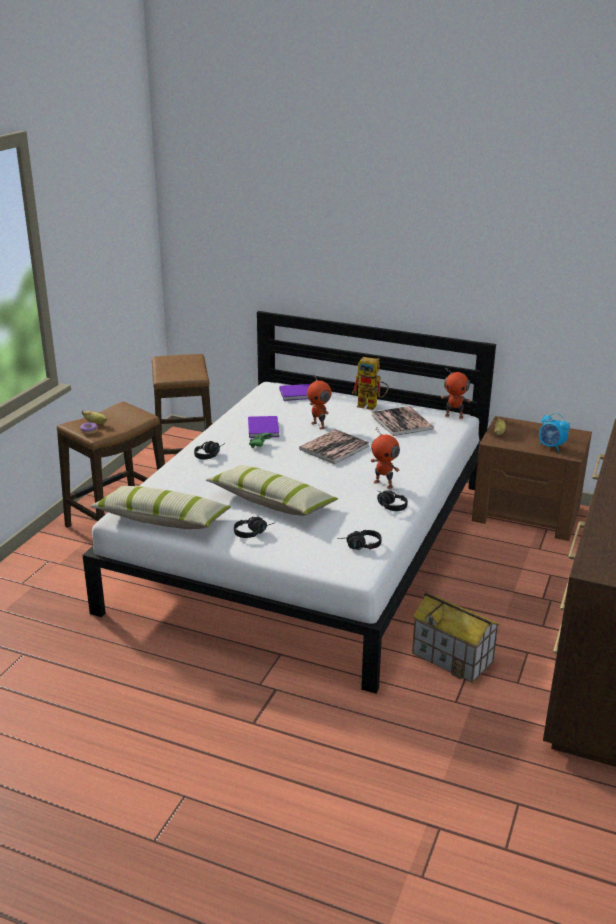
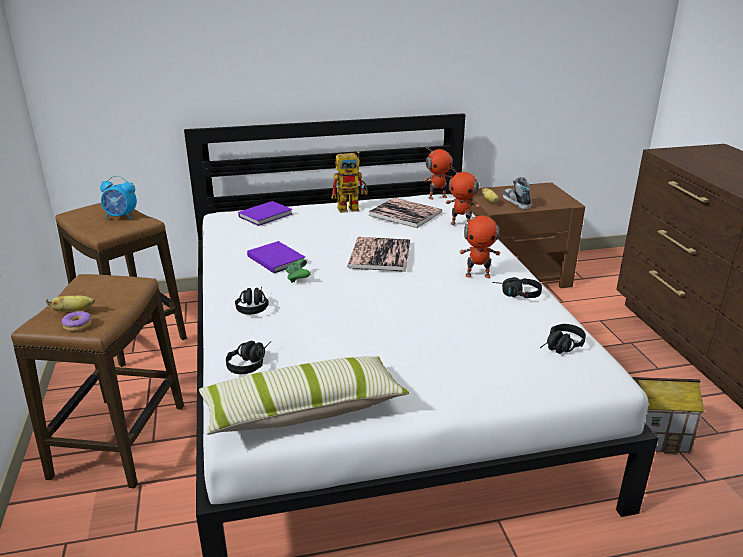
camera: 35 degrees left, 0 degrees up
(254, 532) = (436, 378): black headphones -> black headphones (250, 362)
(272, 502) = (400, 335): pillow -> none
(319, 425) = (329, 239): toy robot -> toy robot (461, 224)
(522, 439) = (516, 202): none -> shoe
(551, 447) = (546, 201): alarm clock -> alarm clock (121, 216)

